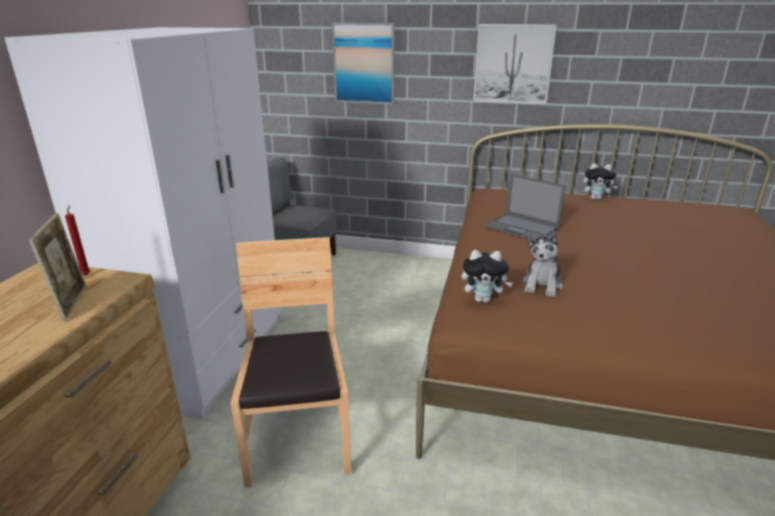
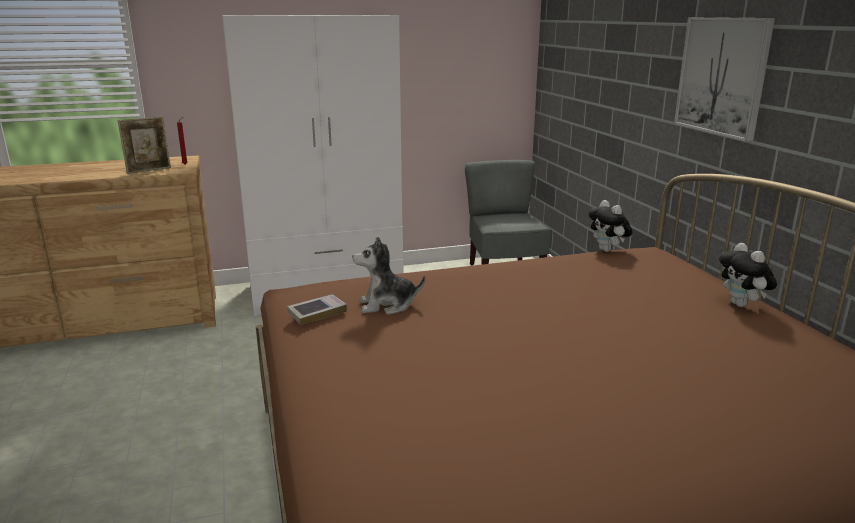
camera: 60 degrees right, 5 degrees down
(298, 437) = (258, 355): brown chair -> none
(364, 63) = (600, 64): picture -> none
(483, 300) = (330, 288): plush toy -> plush toy (608, 250)
(523, 228) = (535, 277): laptop -> none
(541, 315) = (317, 313): none -> book

